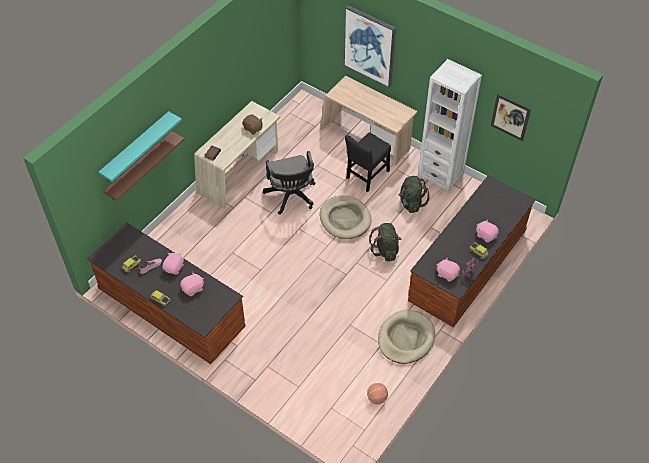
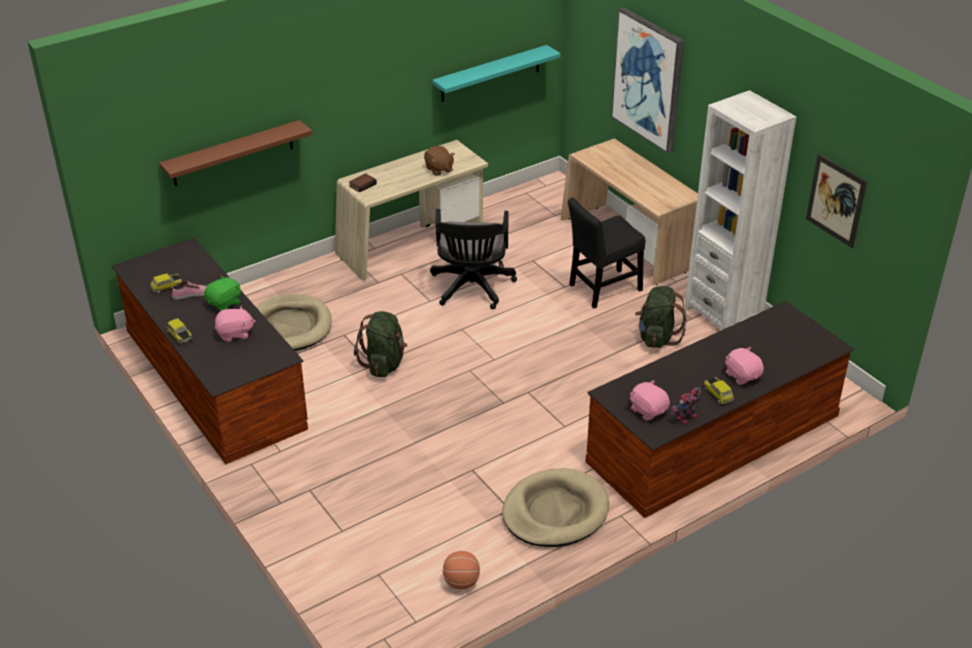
camera: 20 degrees right, 15 degrees down
(136, 147) = (229, 115): turquoise shelf -> turquoise shelf (490, 74)
(174, 268) = (224, 303): pink plush toy -> green plush toy
(345, 219) = (539, 333): beige dog bed -> beige dog bed (291, 326)
(385, 250) = (584, 387): green backpack -> green backpack (384, 364)

